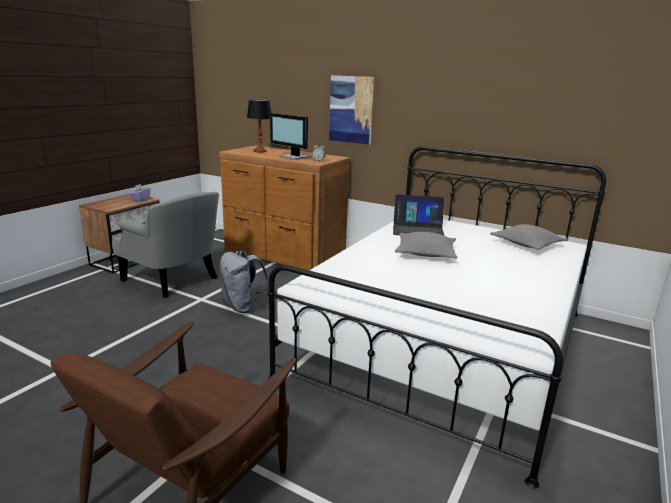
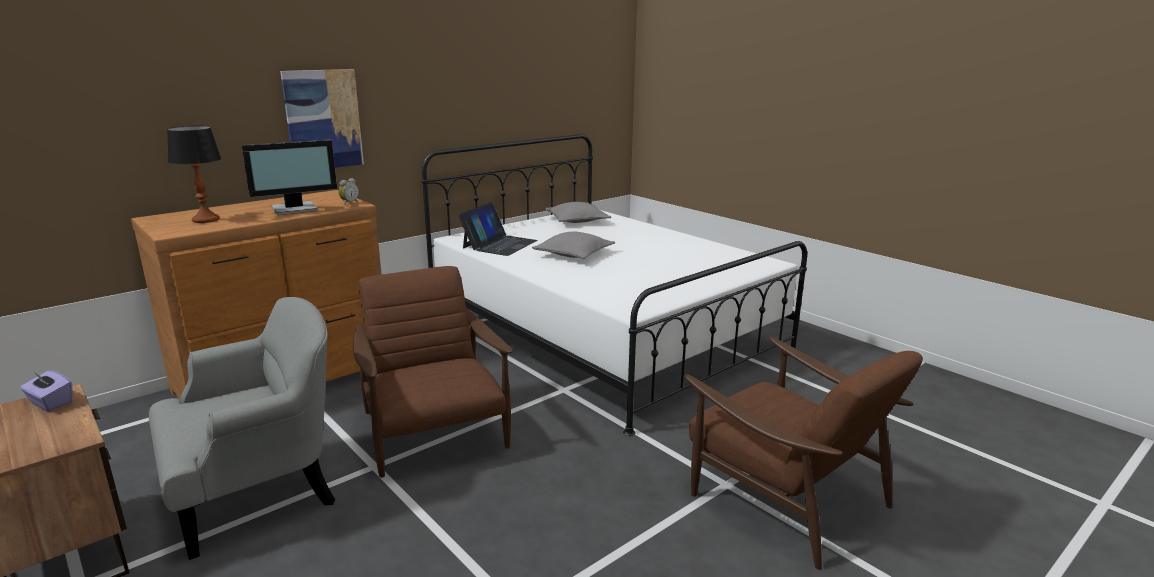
camera: 70 degrees left, 0 degrees up
(243, 307) = (434, 432): grey backpack -> brown armchair

